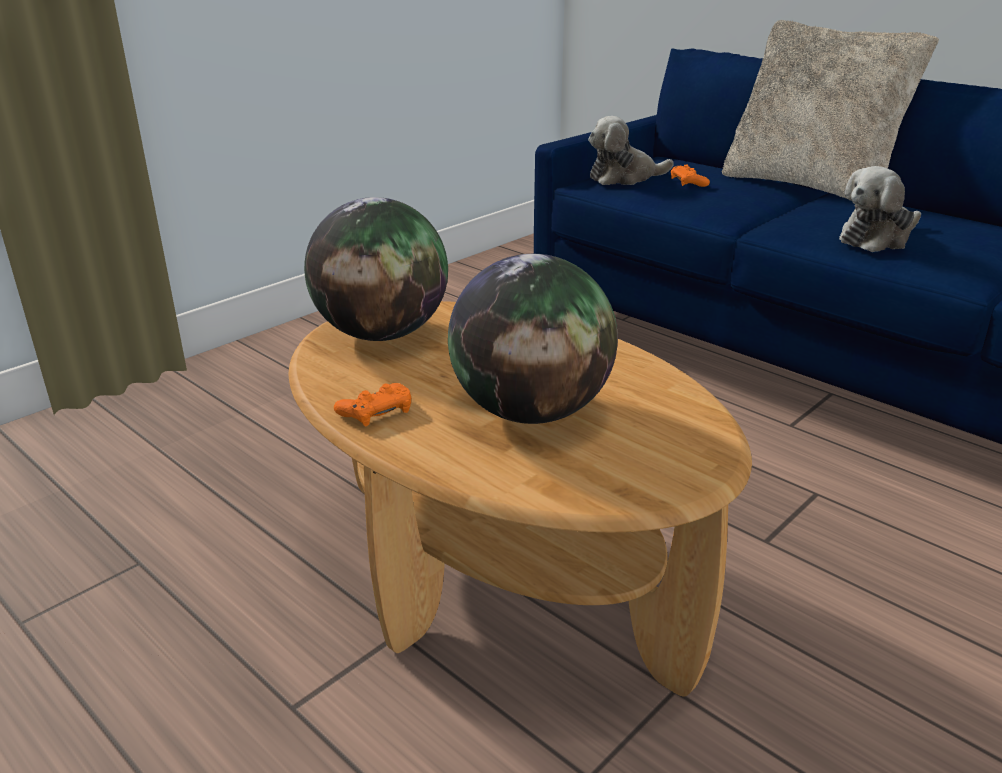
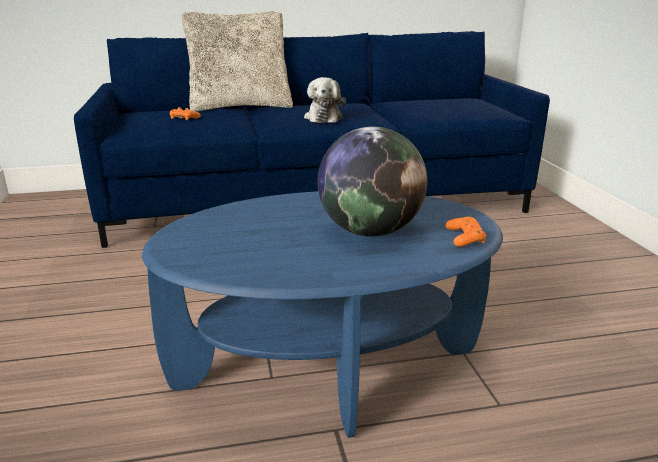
camera: 55 degrees left, 5 degrees down
(376, 411) = (310, 270): orange game controller -> orange game controller (464, 237)
(382, 334) = (205, 241): globe -> none
(501, 577) = (328, 369): brown coffee table -> blue coffee table
(624, 178) = (142, 125): plush toy -> none

